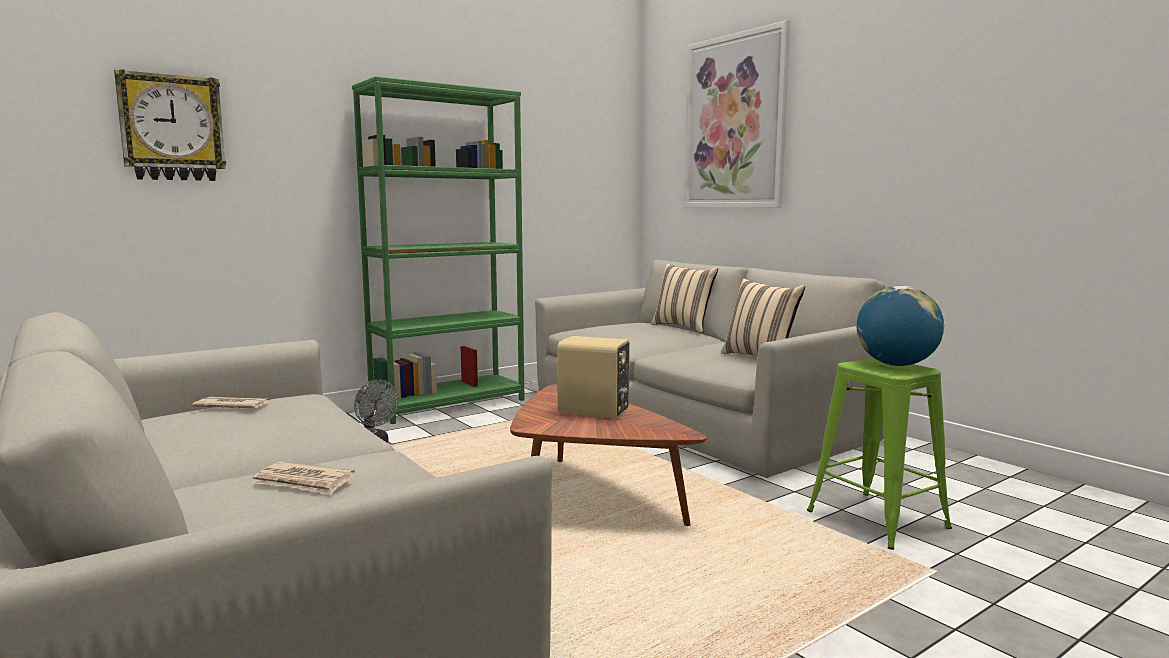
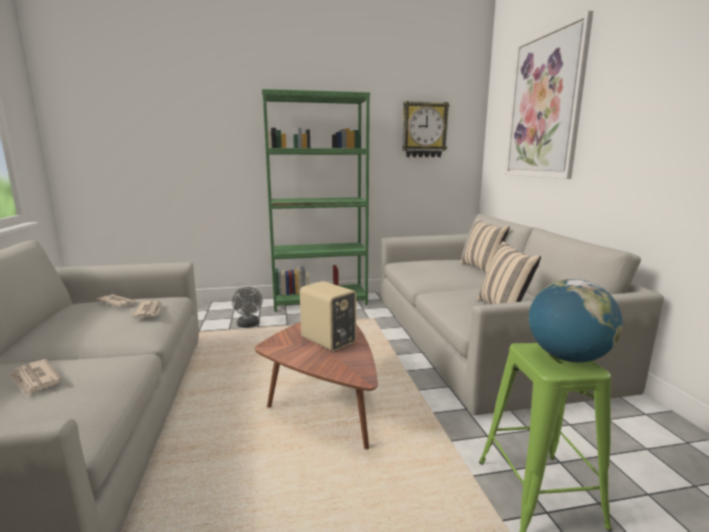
camera: 25 degrees right, 5 degrees up
(172, 128) = (157, 128): wall clock -> wall clock (424, 130)
(308, 408) = (149, 311): none -> newspaper

